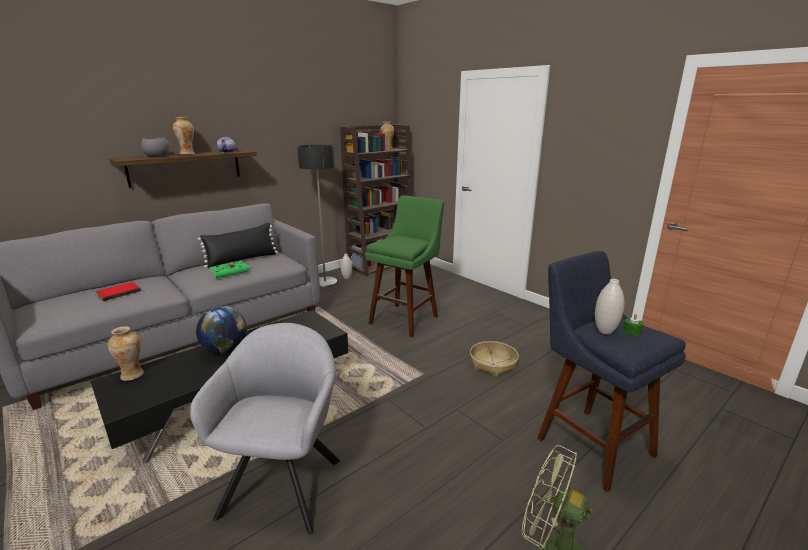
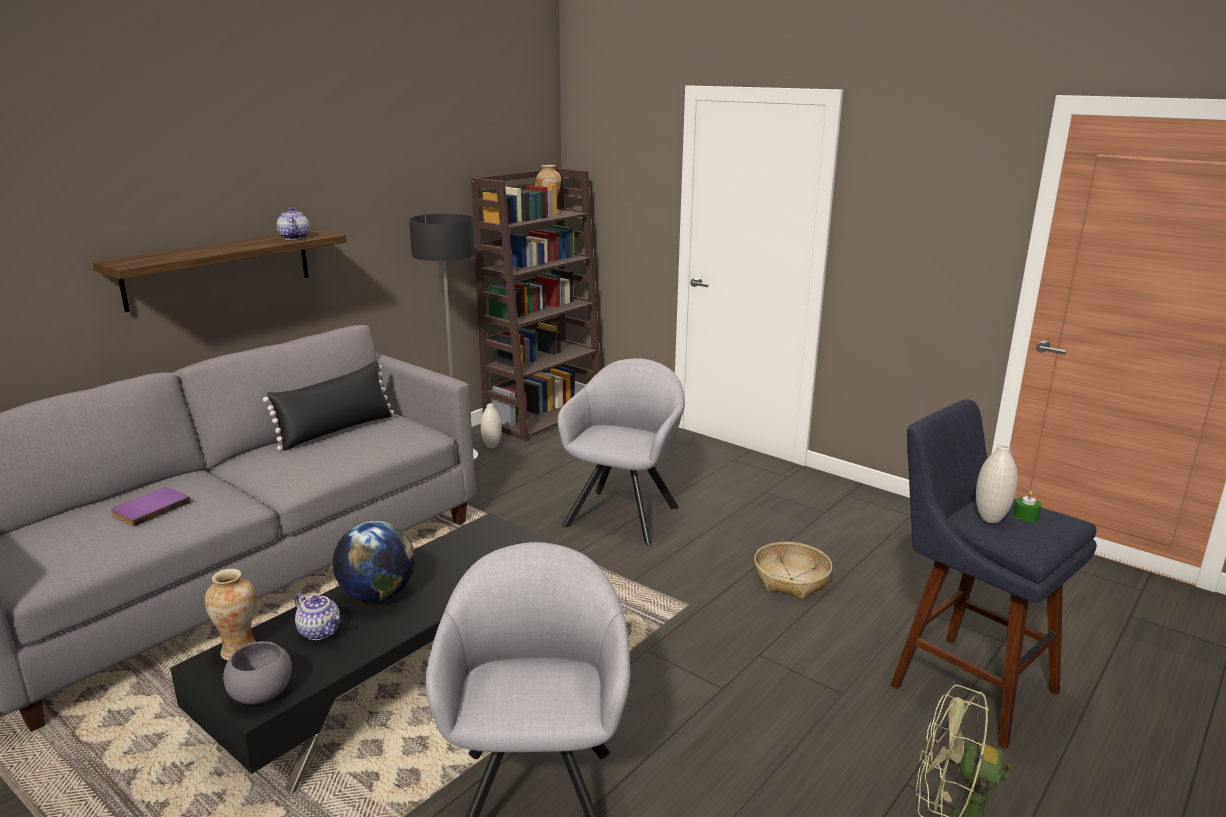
camera: 10 degrees left, 0 degrees up
(118, 292) = (150, 508): red book -> purple book
(157, 156) = (182, 255): grey bowl -> grey bowl (262, 694)
(182, 368) = (320, 631): none -> teapot
(187, 154) = (228, 246): vase -> none
(230, 271) = (332, 455): green book -> none
(406, 318) = (624, 513): green stool -> grey armchair

